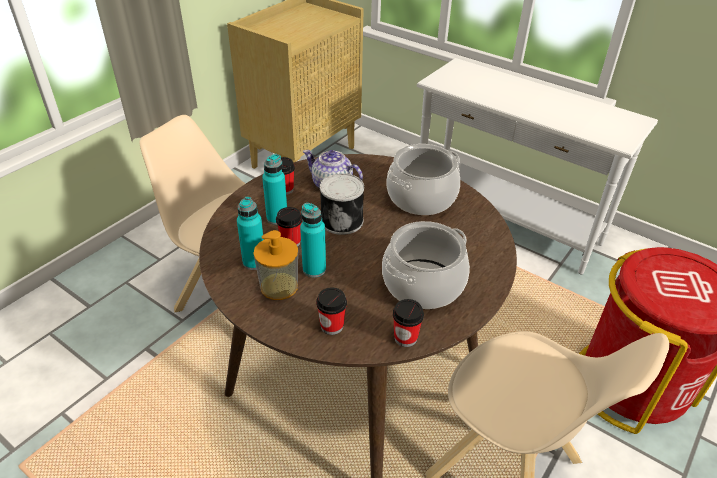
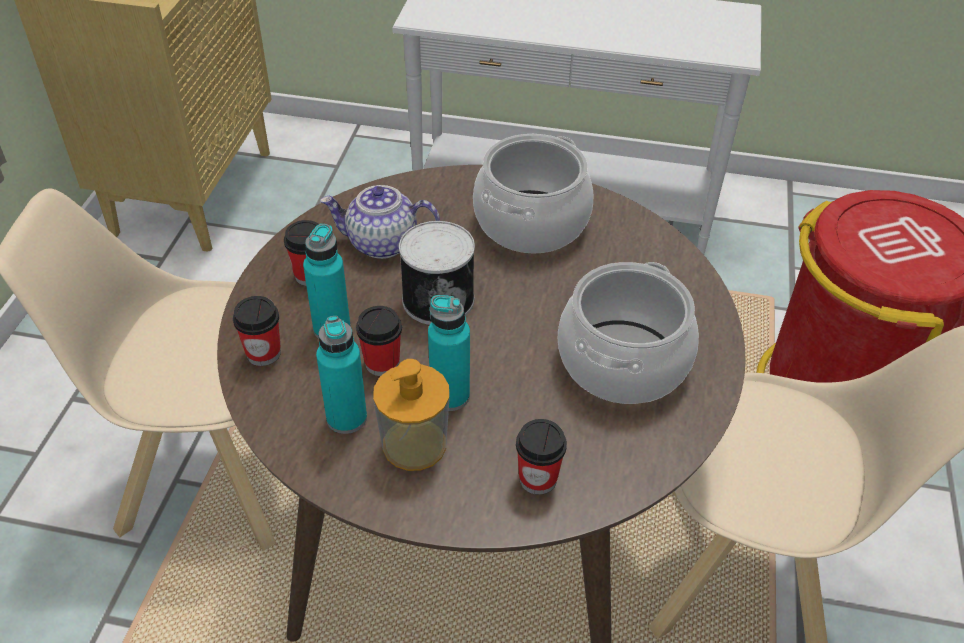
camera: 25 degrees left, 5 degrees up
(405, 338) = (653, 455): cup -> cup (263, 353)

